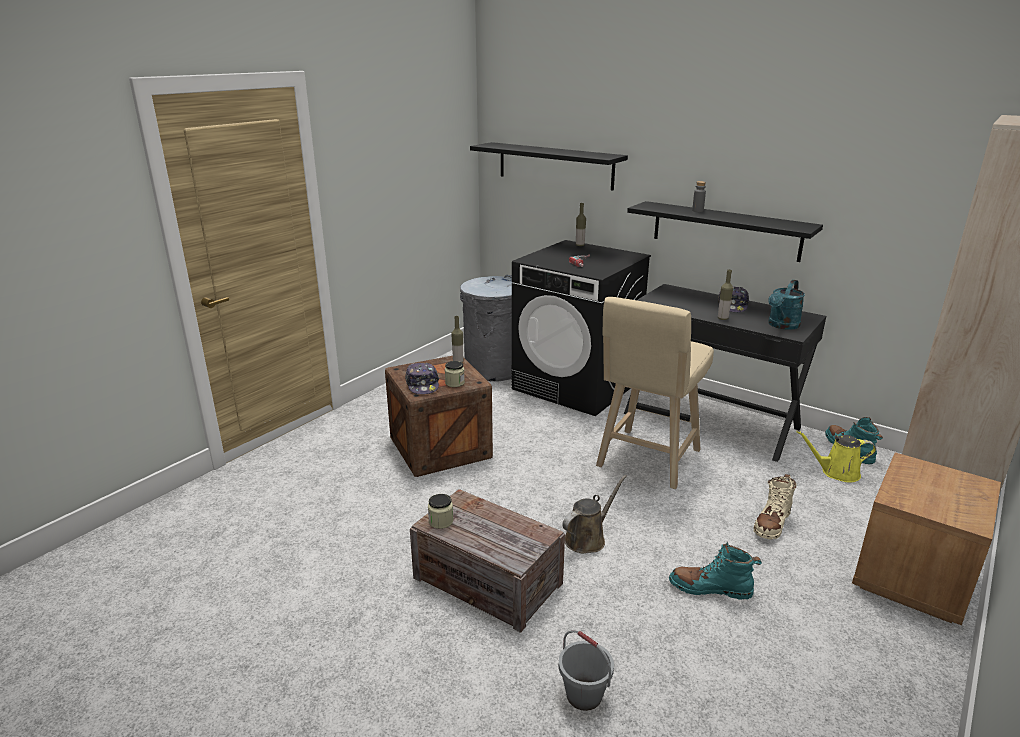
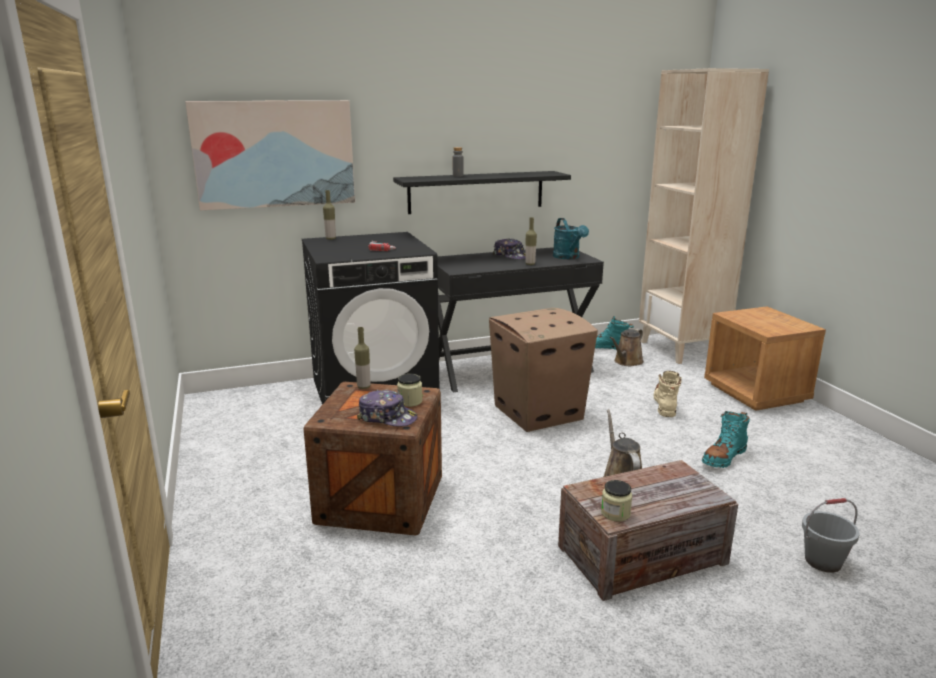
camera: 55 degrees left, 5 degrees down
(493, 369) = (270, 415): grey trash can -> none
(555, 165) = (274, 154): black shelf -> picture
(646, 461) = (537, 413): beige stool -> cardboard box
(772, 523) = (665, 405): beige boot -> beige boot turned 150 degrees counterclockwise
(836, 472) = (627, 362): yellow watering can -> brown watering can

